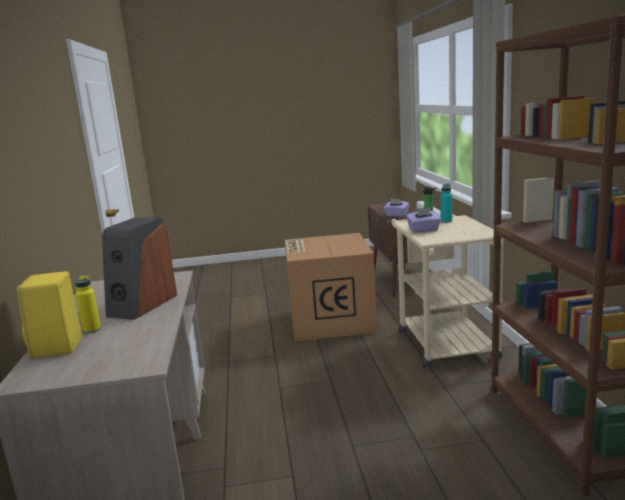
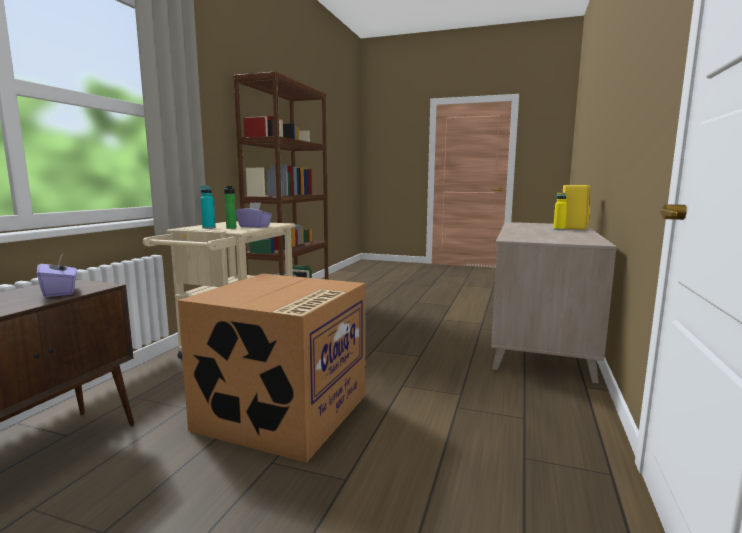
camera: 155 degrees left, 5 degrees down
(142, 305) = (532, 232): speaker -> none

